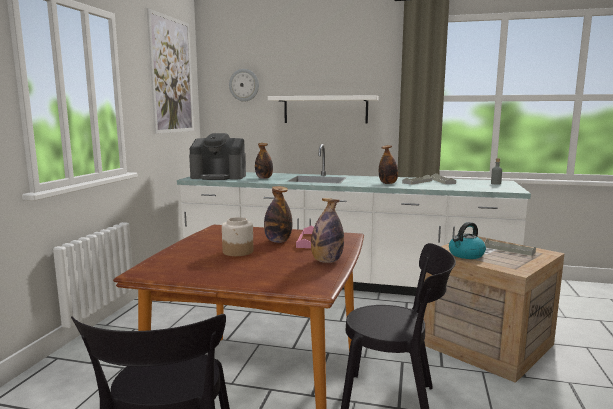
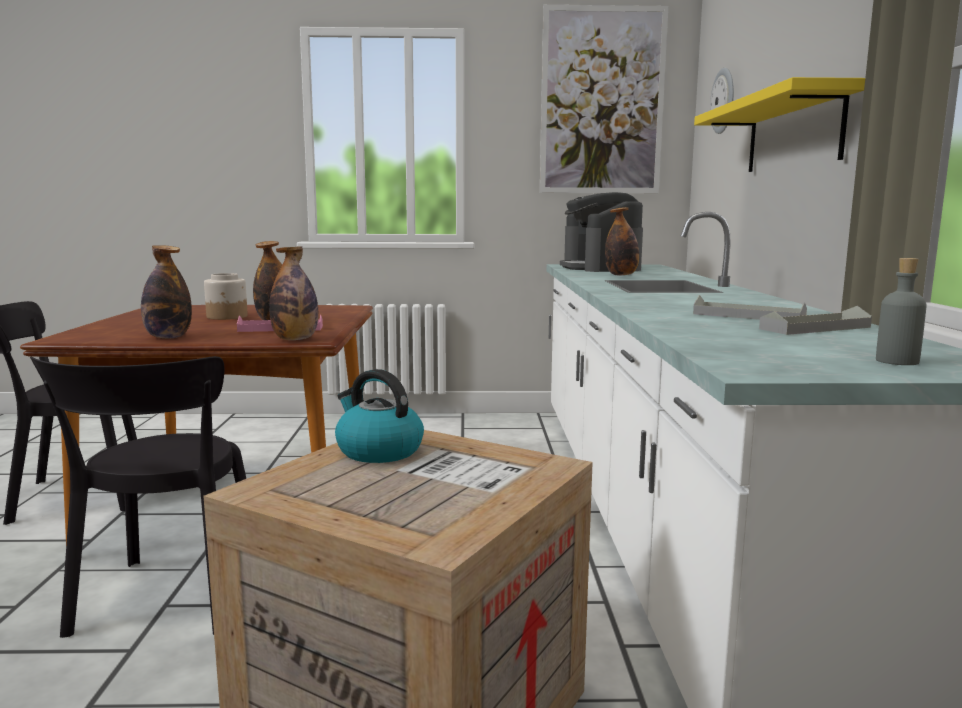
camera: 75 degrees right, 0 degrees up
(325, 109) = (793, 133): white shelf -> yellow shelf
(388, 183) = (676, 305): bottle -> bottle (295, 339)
(509, 249) = (450, 494): grey tray -> none

